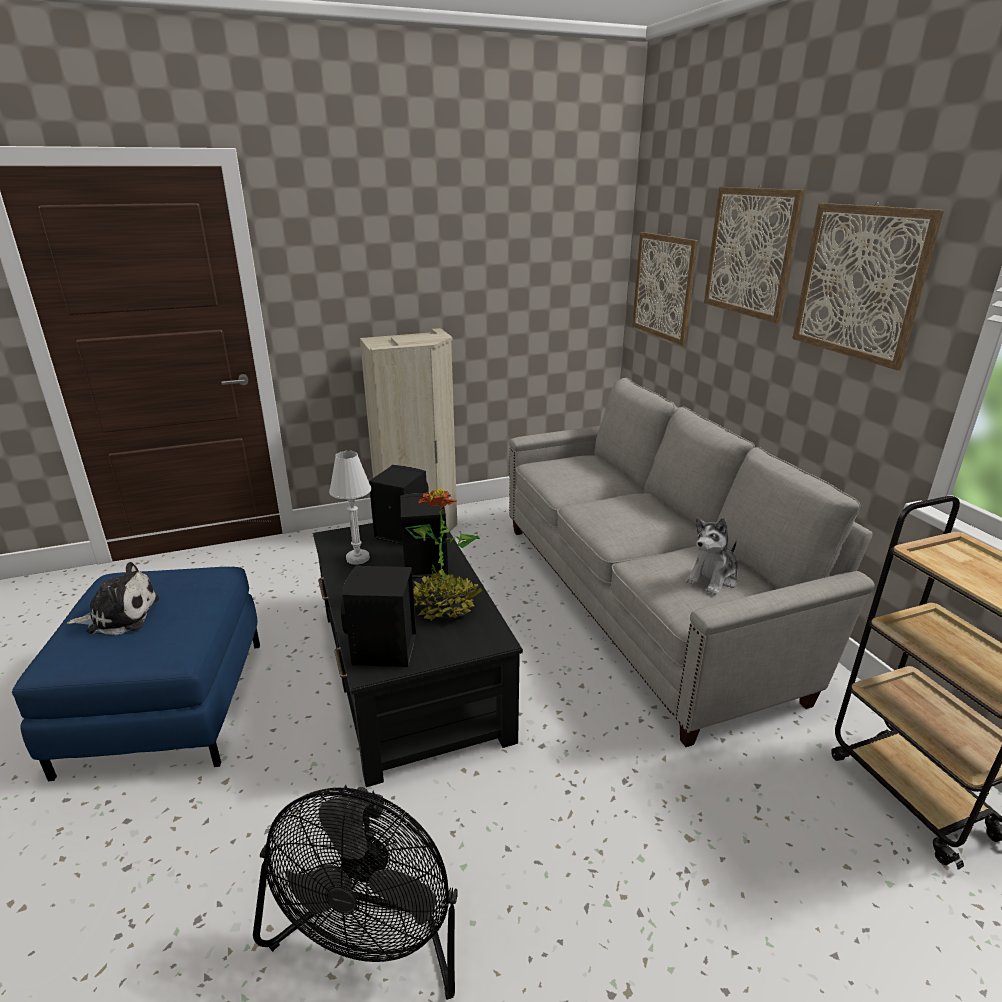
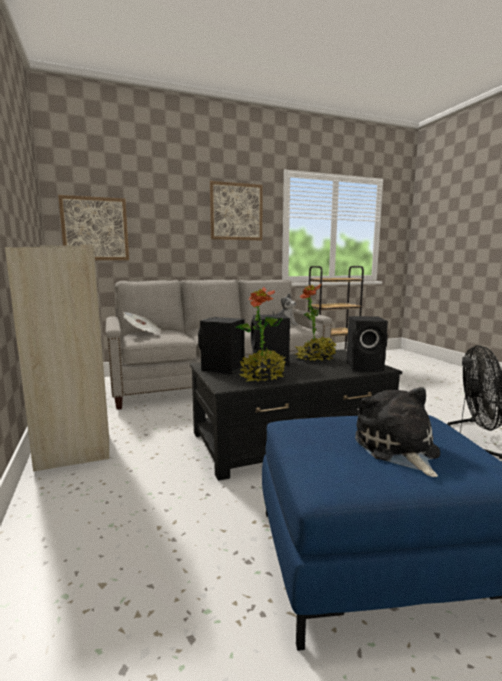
camera: 90 degrees left, 15 degrees down
(358, 558) = (262, 377): white table lamp -> potted plant
(569, 463) = (144, 334): none -> newspaper
(750, 251) = (170, 202): picture -> none

